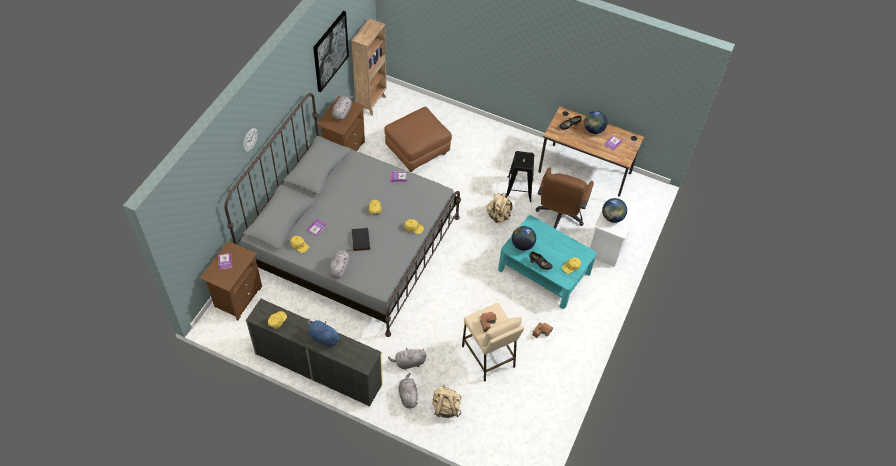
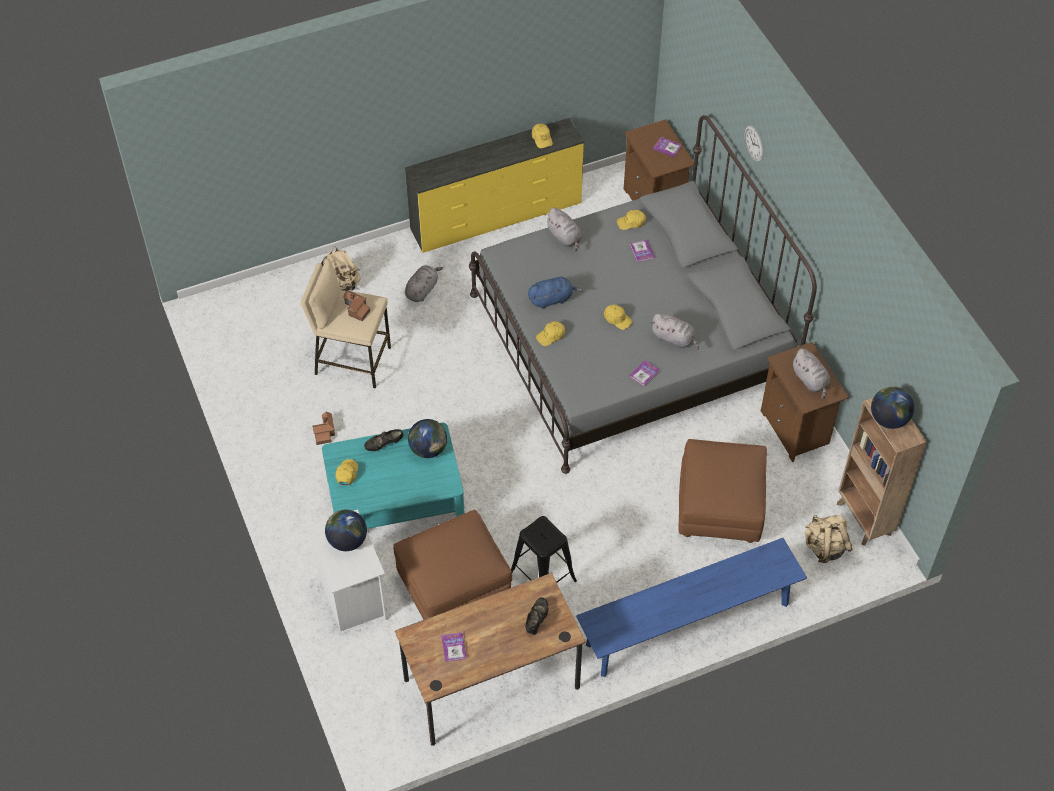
camera: 135 degrees right, 0 degrees up
(323, 337) = (483, 160): blue plush toy -> blue plush toy (552, 299)
(330, 51) = (867, 325): picture -> none
(360, 240) = (584, 277): black book -> none
(408, 395) = (387, 265): grey plush toy -> grey plush toy (674, 339)
(486, 128) = (687, 624): none -> blue bench
(498, 216) = (523, 517): beige backpack -> beige backpack (825, 547)
(559, 216) = (454, 587): brown office chair -> brown ottoman
(593, 130) = (500, 645): globe -> globe (889, 419)

